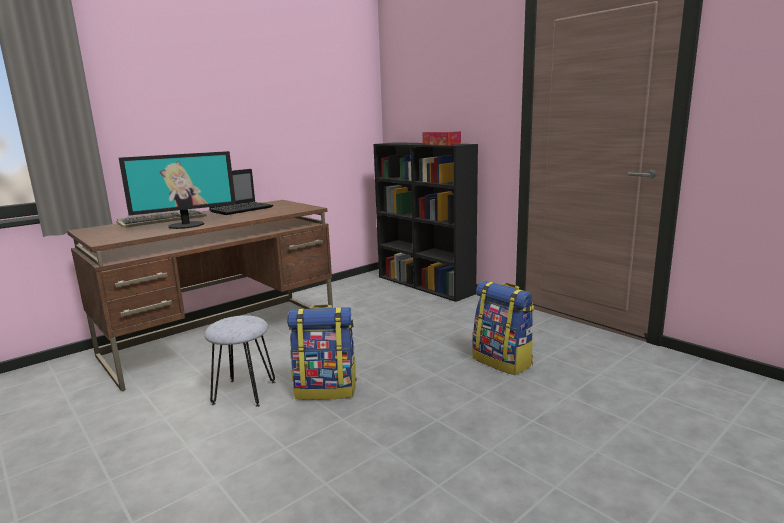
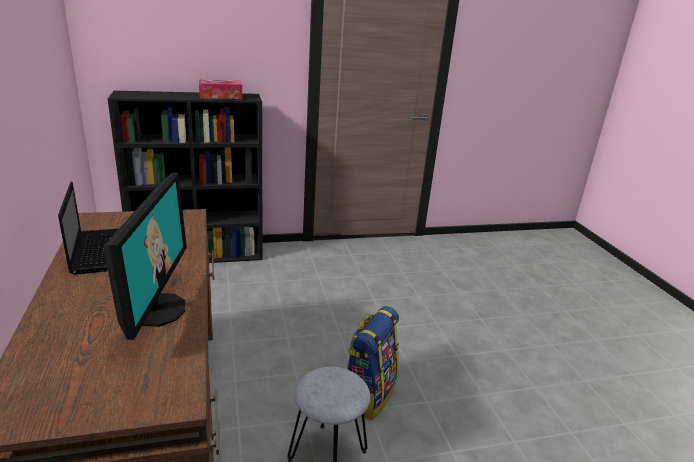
camera: 65 degrees left, 10 degrees up
(162, 221) = (80, 325): keyboard -> none
(503, 361) = (395, 291): backpack -> none

